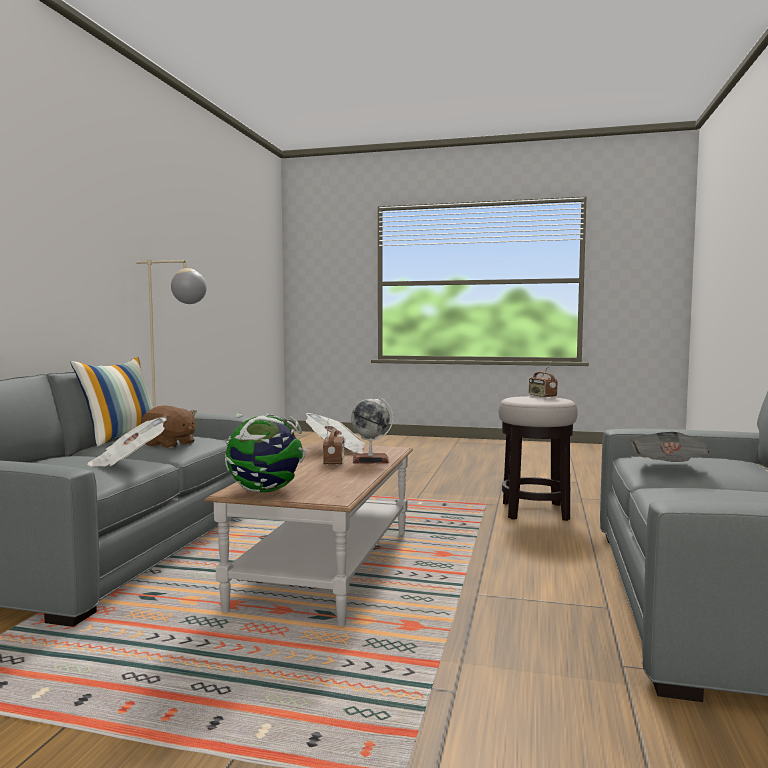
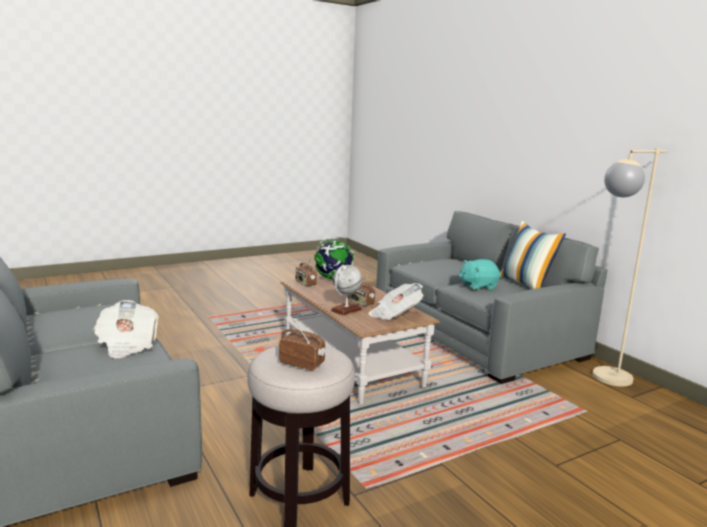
camera: 135 degrees right, 10 degrees up
(128, 462) = (433, 272): newspaper -> none
(169, 444) = (477, 286): brown plush toy -> turquoise plush toy
(328, 493) = (305, 283): none -> radio

